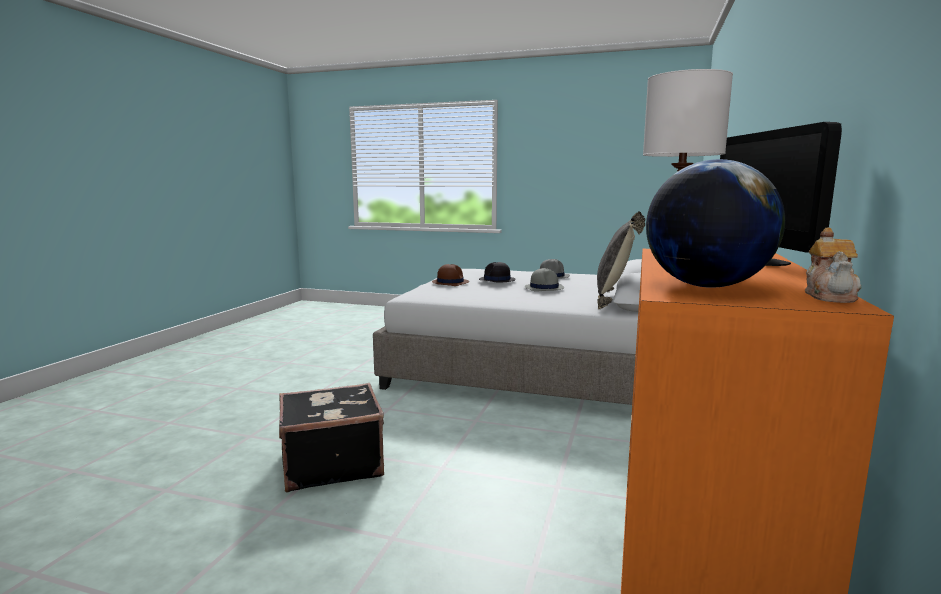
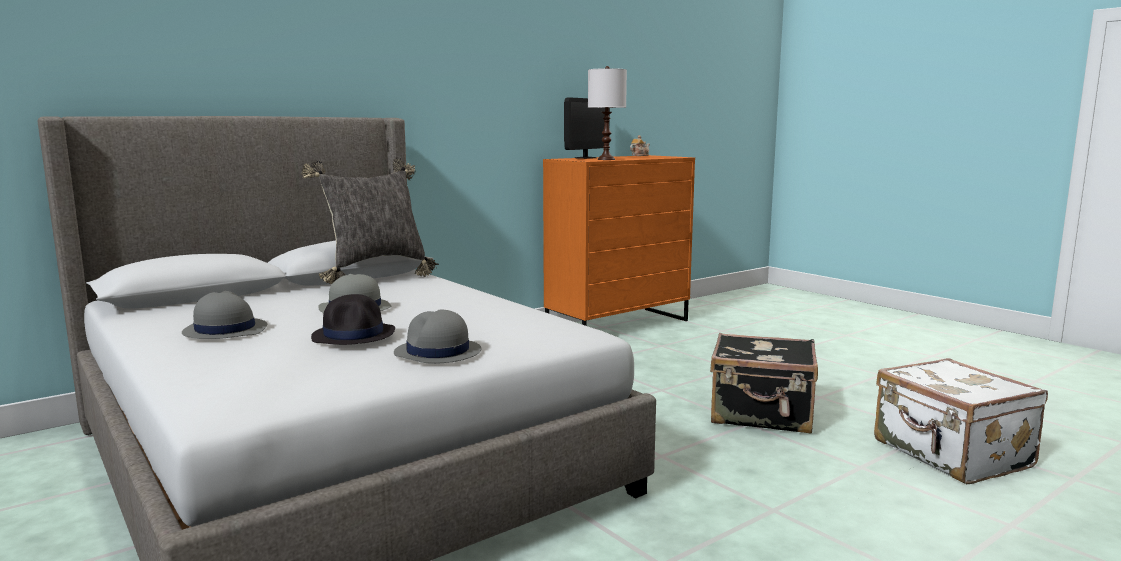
camera: 145 degrees left, 0 degrees up
(166, 466) = (950, 455): none -> white suitcase
(450, 282) = (437, 353): brown hat -> grey hat
(706, 286) = (659, 157): globe -> none

